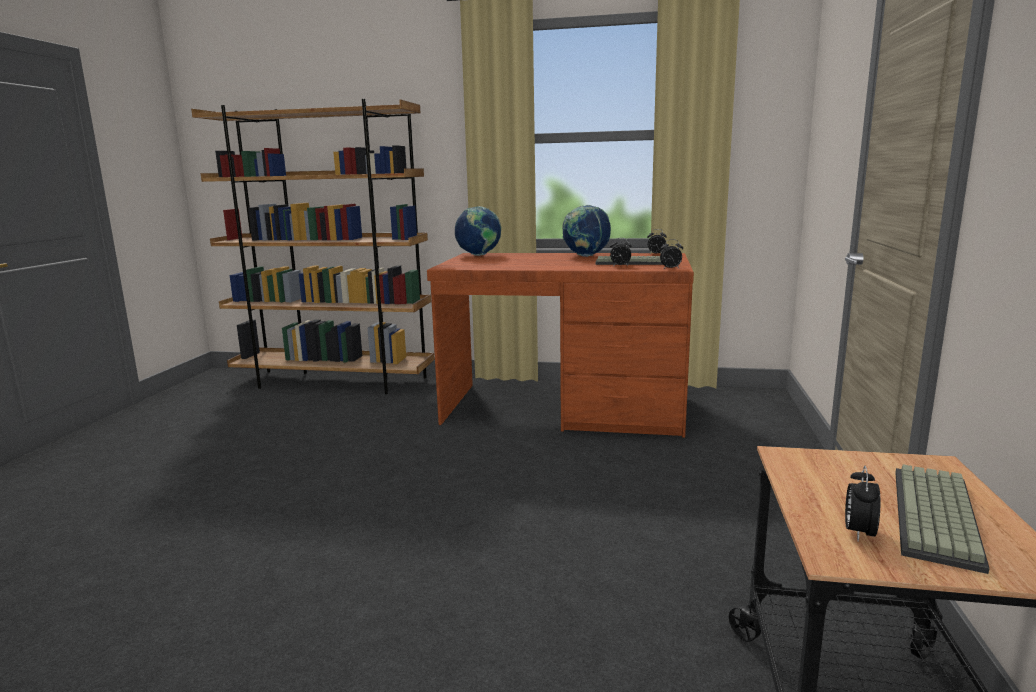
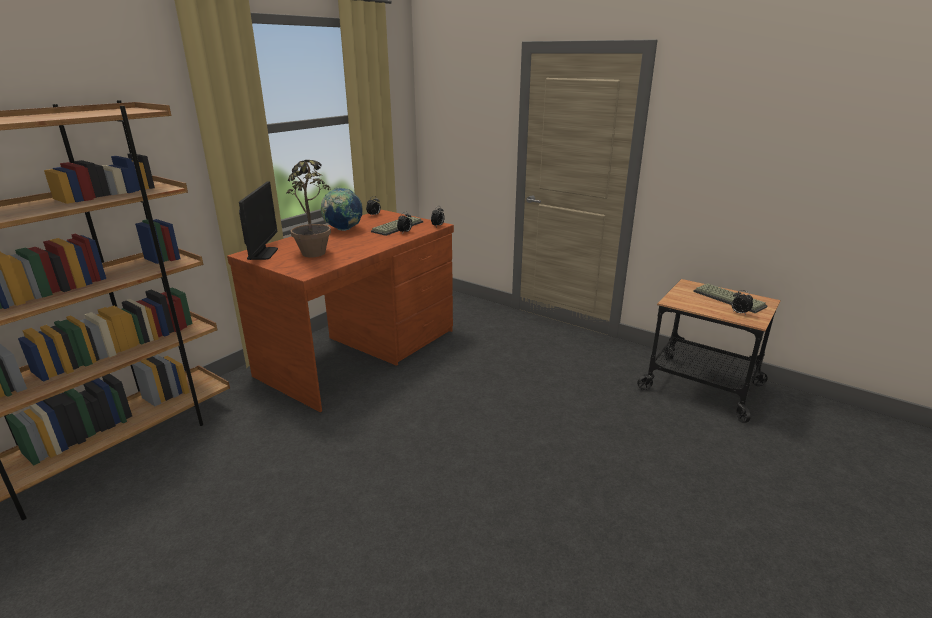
camera: 65 degrees left, 10 degrees up
(479, 255) = (262, 253): globe -> monitor
(494, 262) = (315, 256): none -> potted plant

